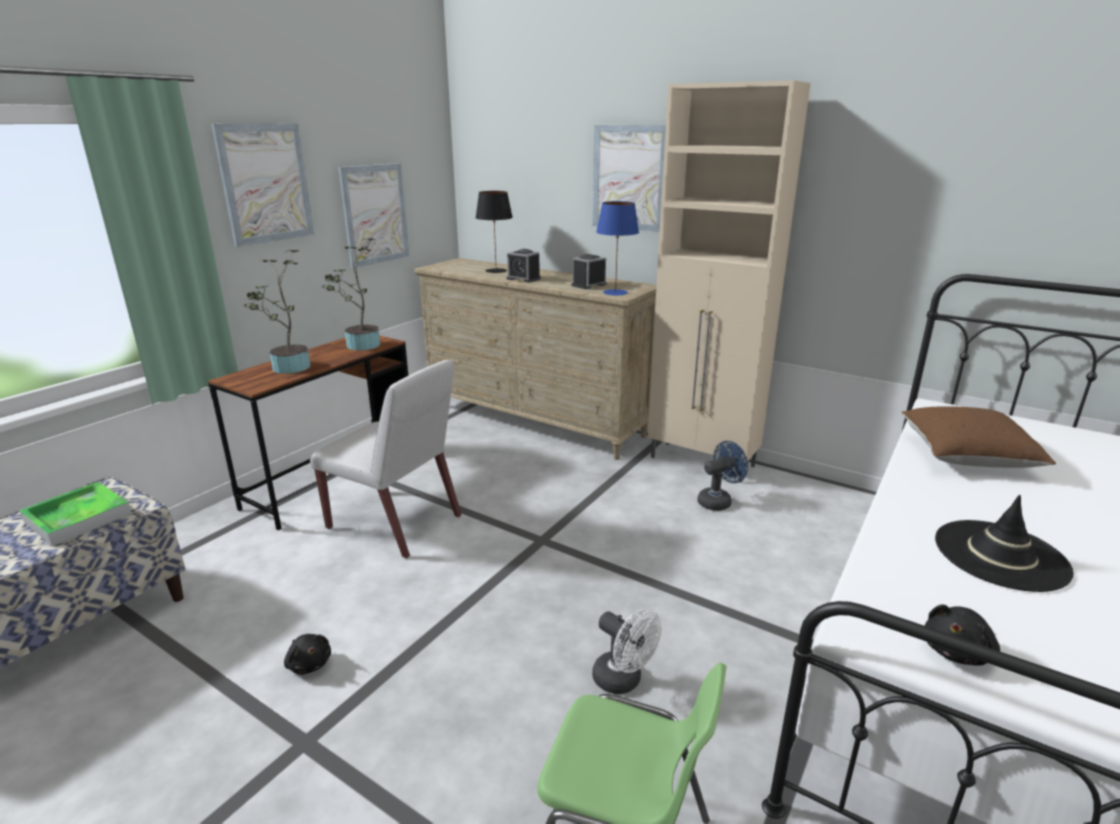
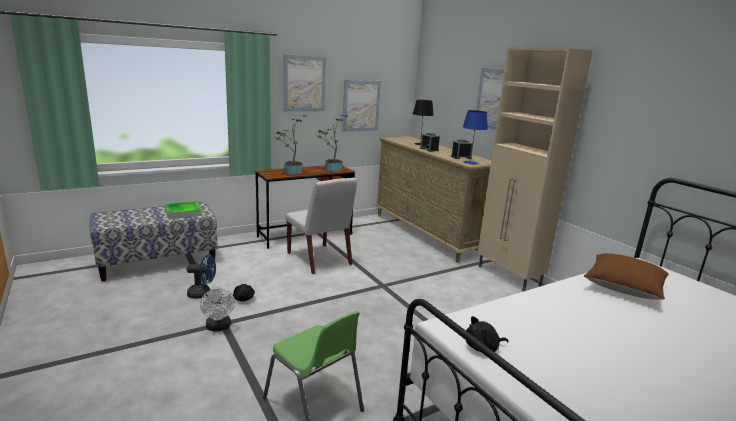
camera: 25 degrees right, 5 degrees down
(623, 681) = (371, 350): white fan -> white fan (218, 327)
(718, 501) = (499, 296): blue fan -> blue fan (202, 294)
(1000, 555) = (570, 328): black hat -> none

